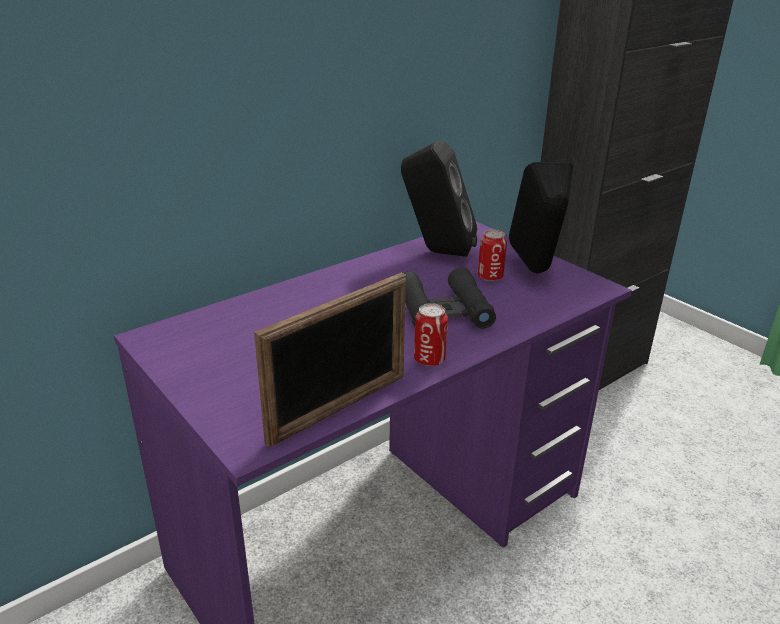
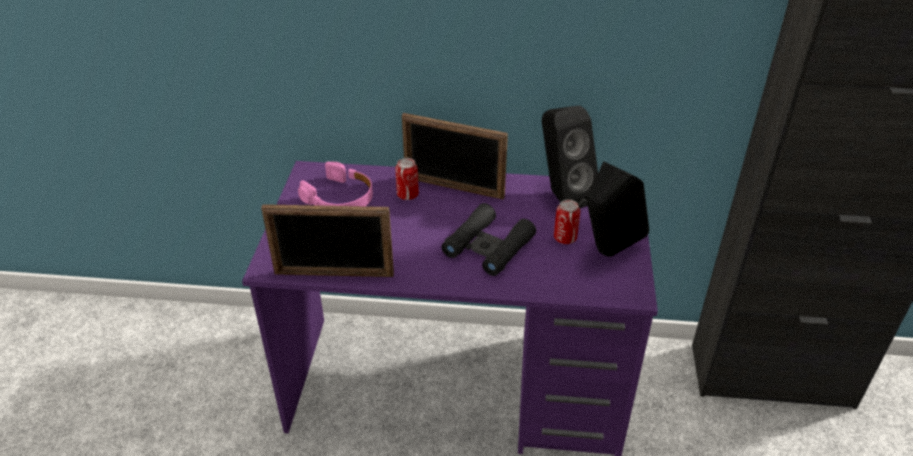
camera: 45 degrees right, 10 degrees up
(229, 342) = (340, 198): none -> pink headphones
(335, 284) = (453, 187): none -> picture frame
(429, 359) = (424, 275): can -> can (407, 195)

